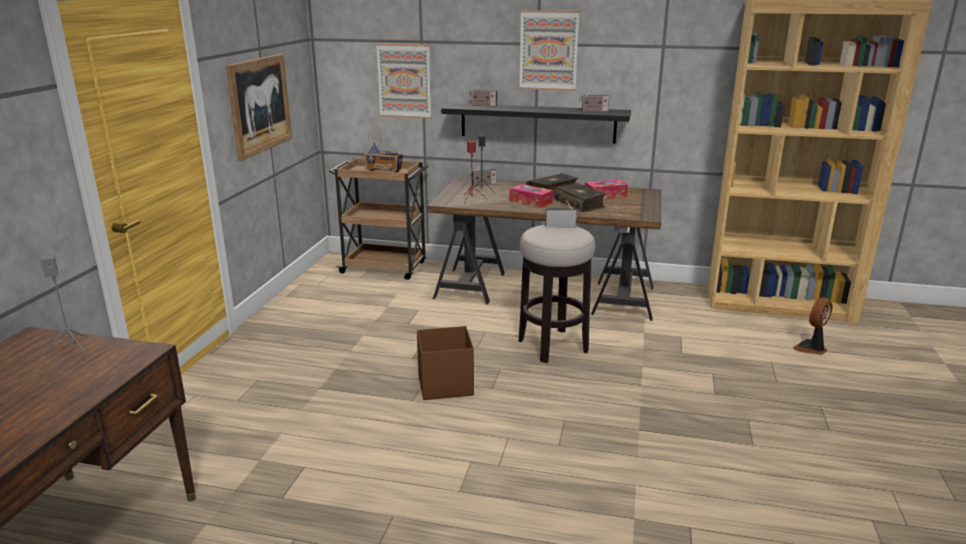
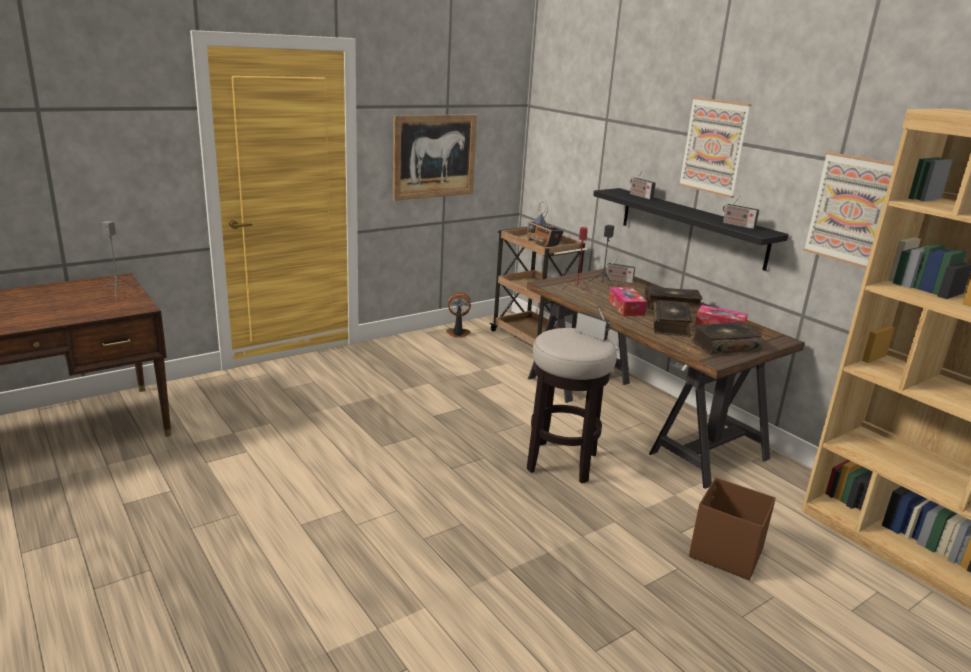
camera: 40 degrees right, 0 degrees up
(404, 81) = (587, 157): picture -> picture (852, 210)
(444, 385) = (421, 447): brown storage box -> brown storage box (725, 552)
(632, 206) = (724, 346): none -> book
(811, 348) = (860, 613): fan -> fan (458, 334)

